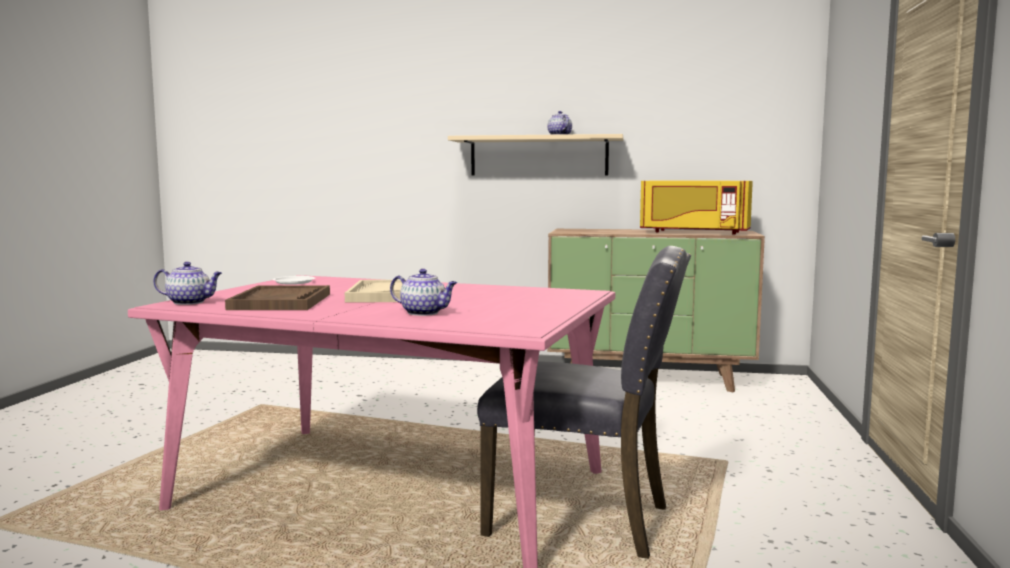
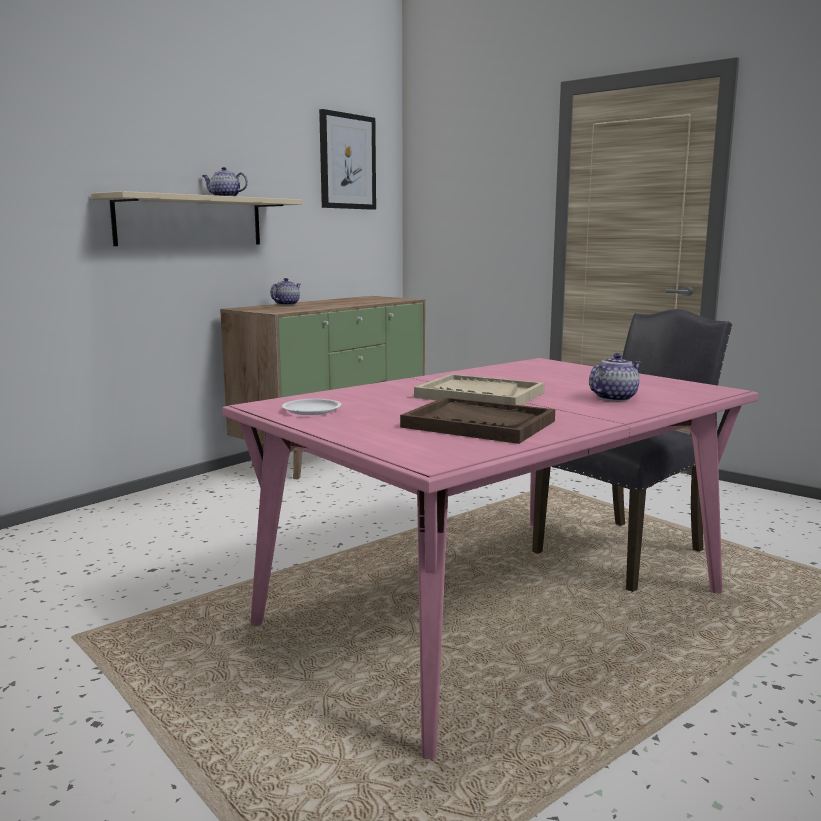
camera: 60 degrees left, 5 degrees up
(190, 302) = (429, 452): teapot -> teapot (286, 304)
(694, 232) = (363, 301): yellow microwave -> none
(730, 92) = (347, 161): none -> picture

